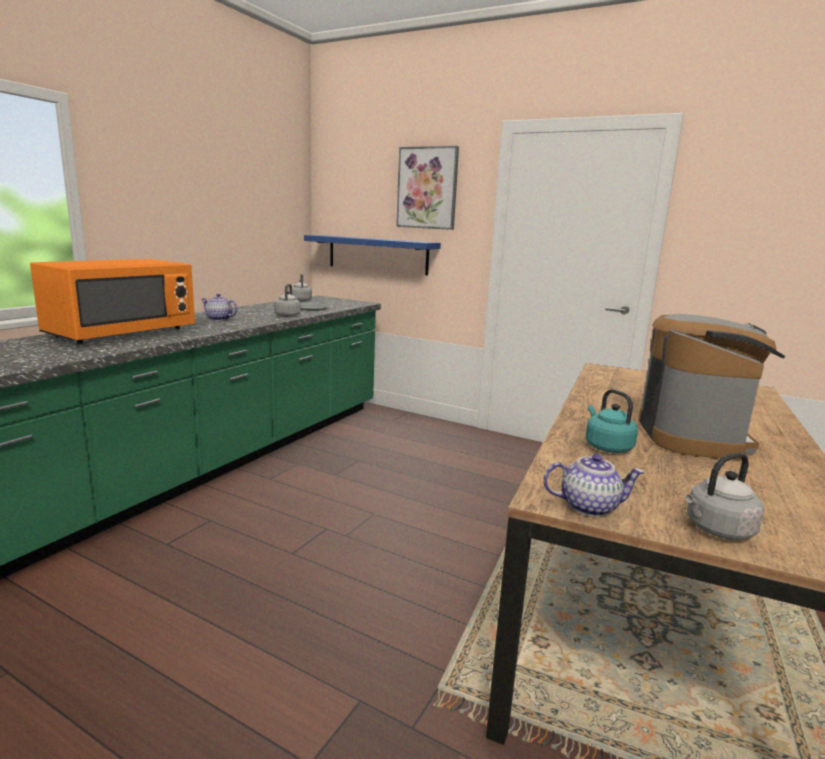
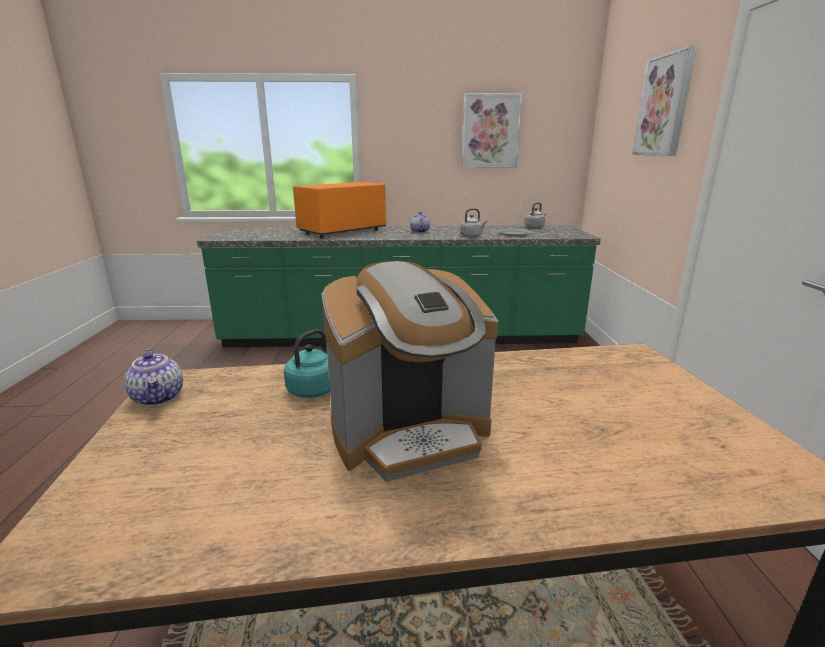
camera: 60 degrees right, 5 degrees up
(122, 333) = (342, 231): orange microwave -> orange microwave turned 135 degrees clockwise
(233, 193) = (490, 131): none -> picture
(377, 254) = (620, 186): blue shelf -> none
(716, 530) = (124, 459): grey kettle -> none

